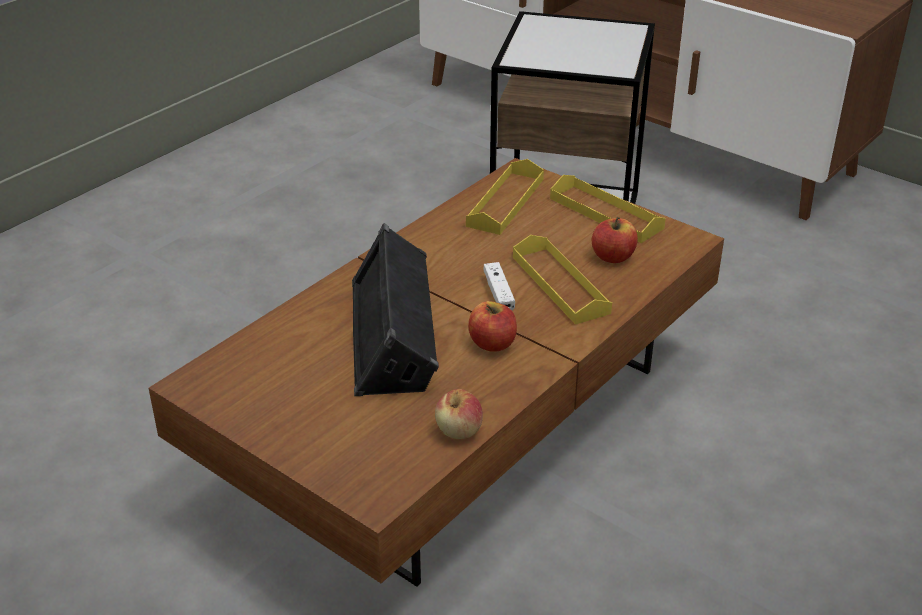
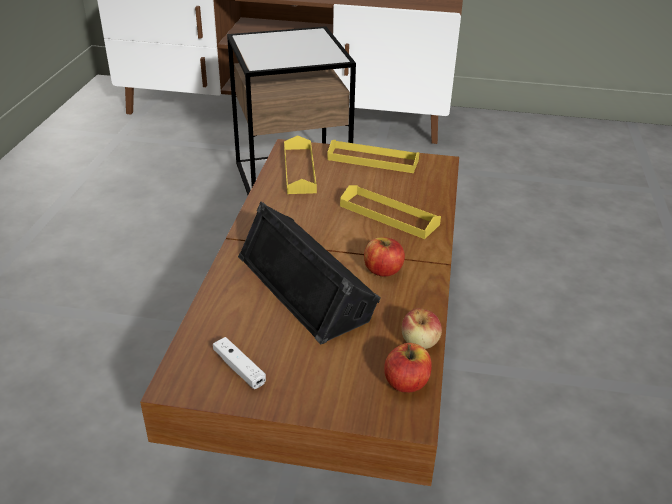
camera: 30 degrees left, 0 degrees up
(498, 293) = (353, 233): white game controller -> white game controller (239, 368)
(613, 257) = (404, 187): apple -> apple (406, 382)

